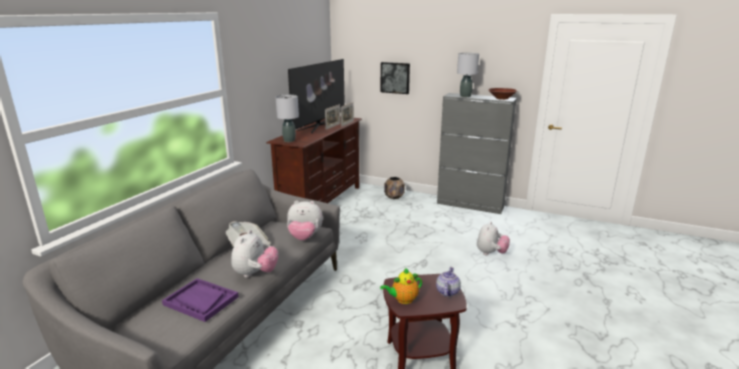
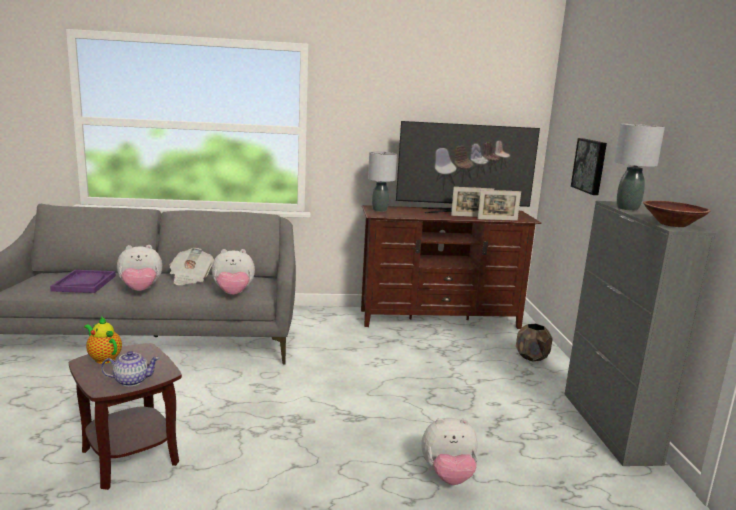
camera: 60 degrees right, 5 degrees down
(305, 237) = (233, 294): plush toy -> plush toy turned 75 degrees counterclockwise

